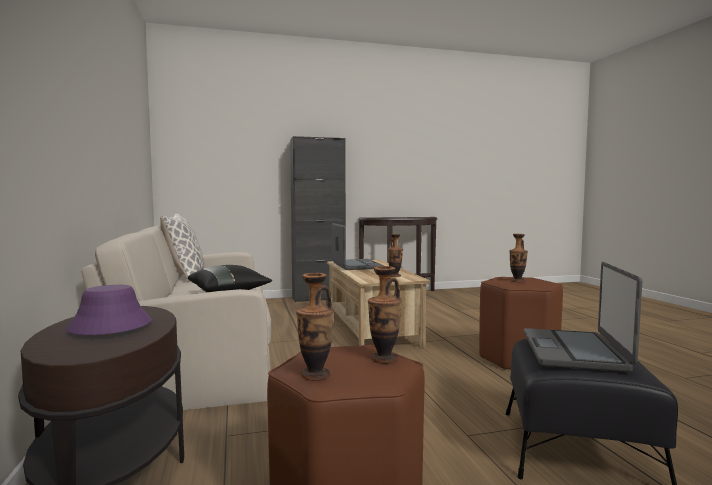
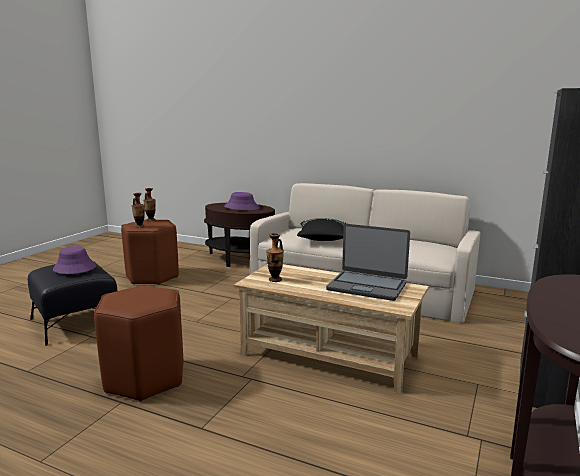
camera: 130 degrees right, 10 degrees up
(185, 276) = (420, 241): pillow -> none
(517, 281) = (142, 297): vase -> none
(574, 351) = (74, 268): laptop -> purple hat

